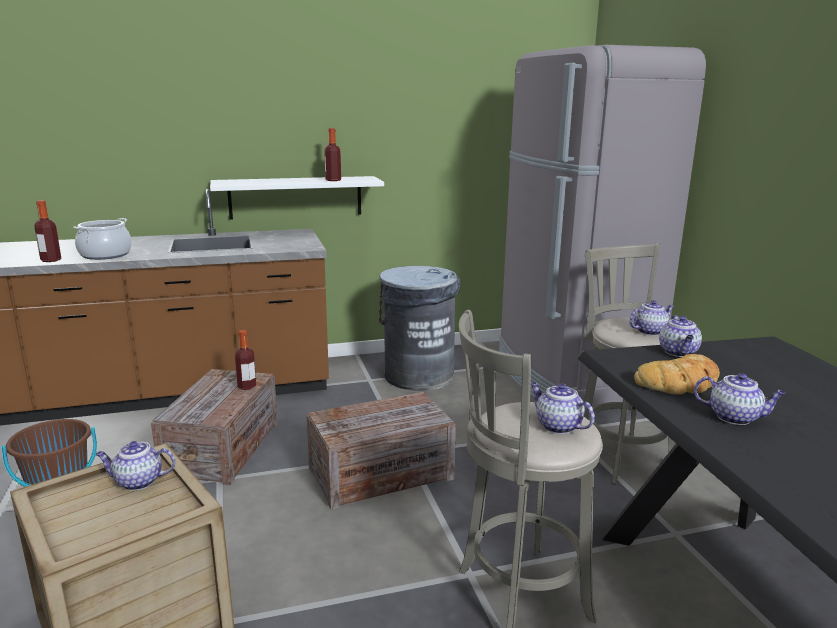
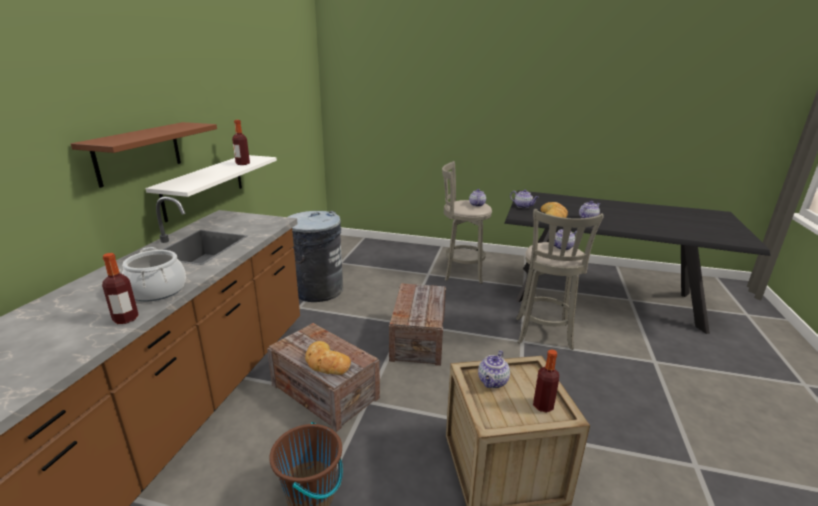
camera: 60 degrees left, 5 degrees up
(197, 402) = (326, 363): none -> bread
(209, 145) = (139, 153): none -> brown shelf
(247, 386) = (323, 337): bottle -> bottle (543, 406)
(570, 379) = (380, 254): grey fridge -> none

